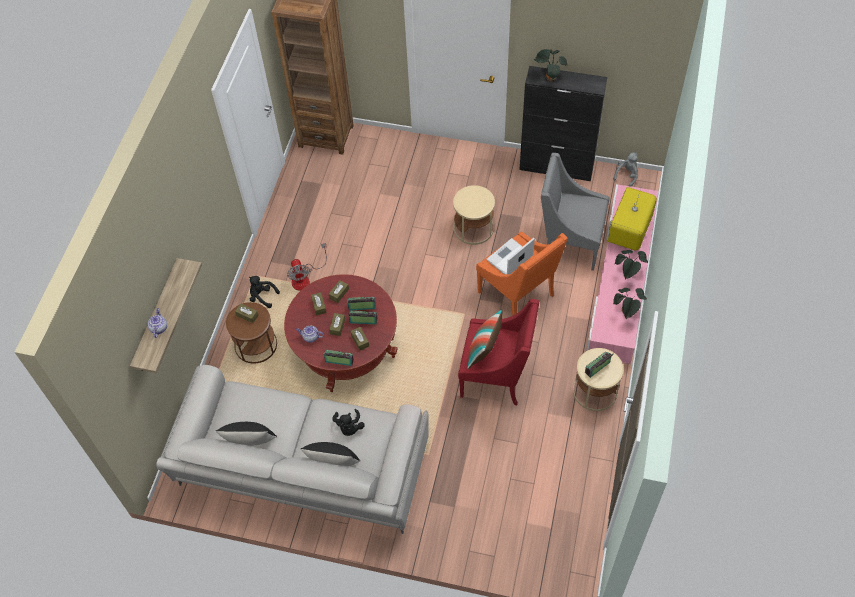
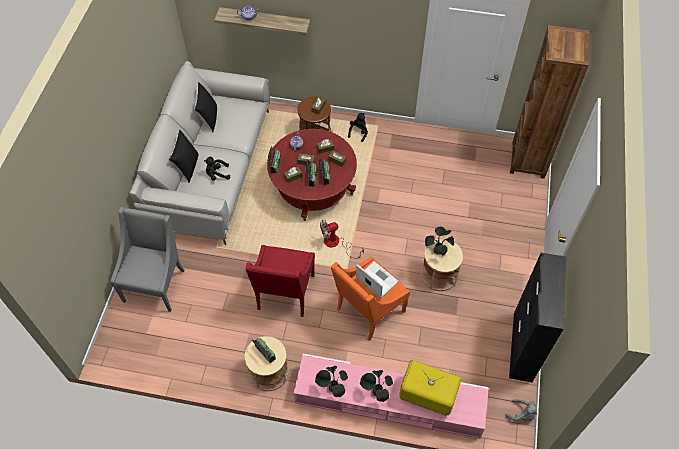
camera: 85 degrees right, 0 degrees up
(305, 278) = (377, 157): fan -> fan (336, 244)
(484, 351) = (280, 261): pillow -> none
(549, 78) = (551, 274): potted plant -> potted plant (438, 250)
(569, 243) = (429, 356): grey armchair -> grey armchair (155, 284)

